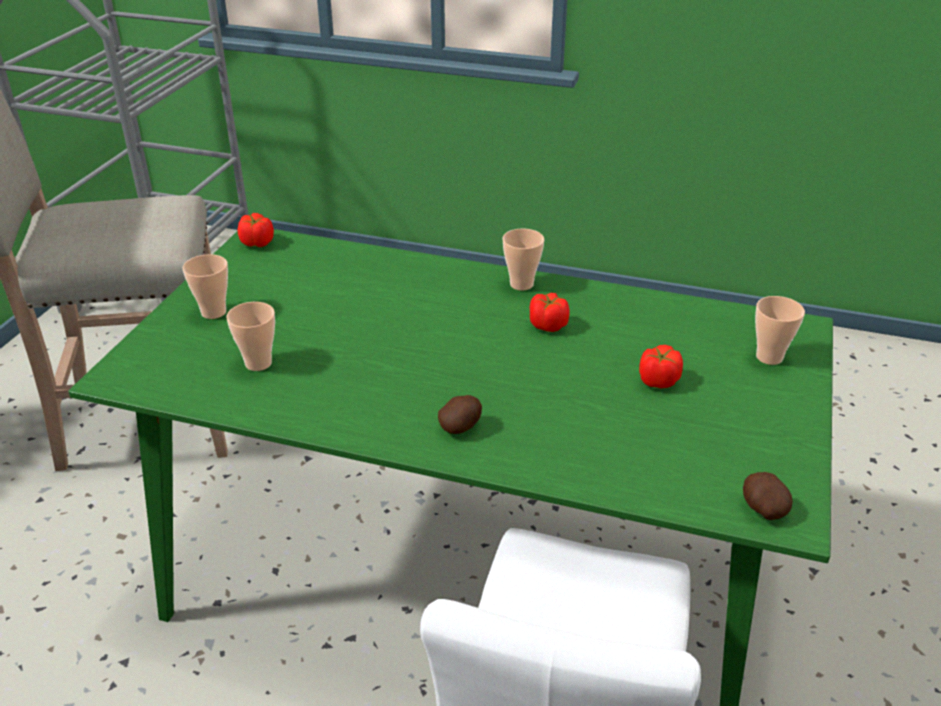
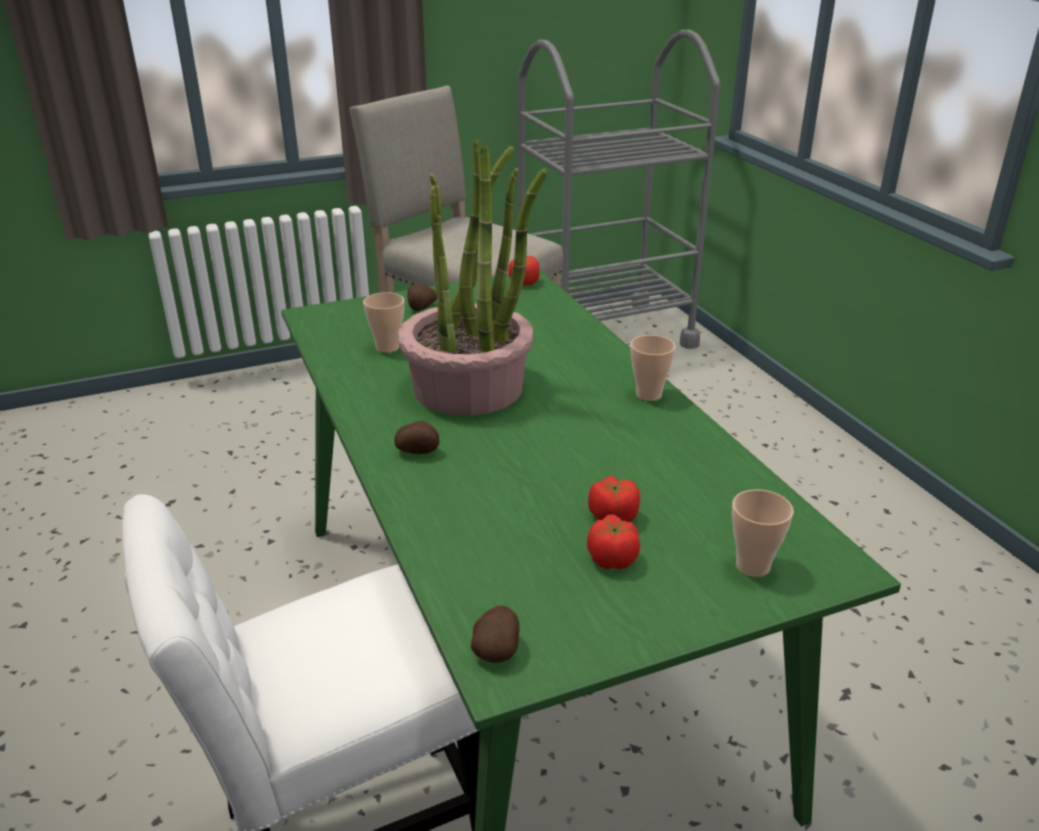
camera: 50 degrees right, 5 degrees down
(213, 312) = (421, 308): cup -> potato
(396, 355) = (469, 388): none -> potted plant
(548, 325) = (609, 430): tomato -> tomato (612, 559)

